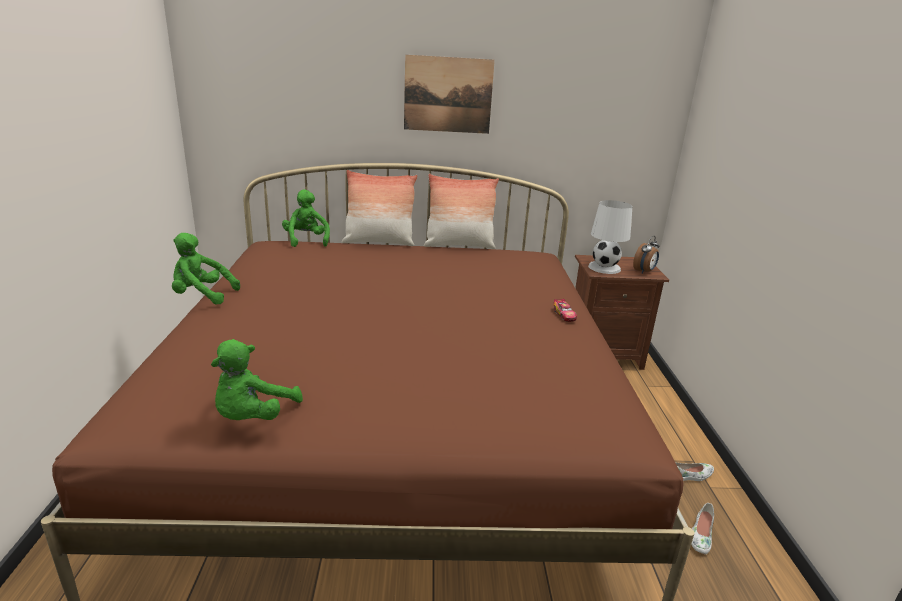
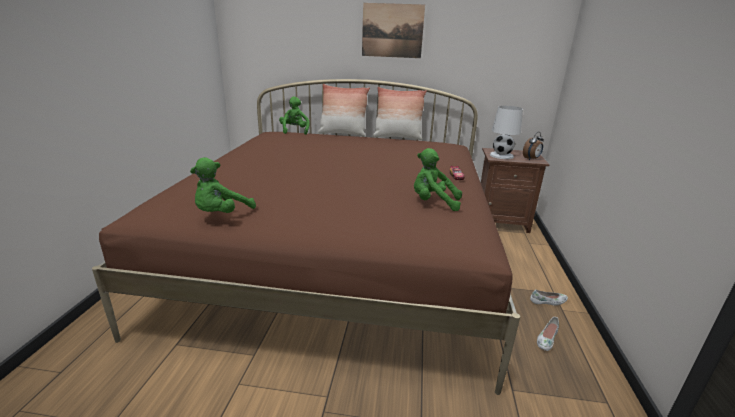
camera: 10 degrees right, 0 degrees up
(202, 295) = (216, 155): green plush toy -> green plush toy (433, 203)

